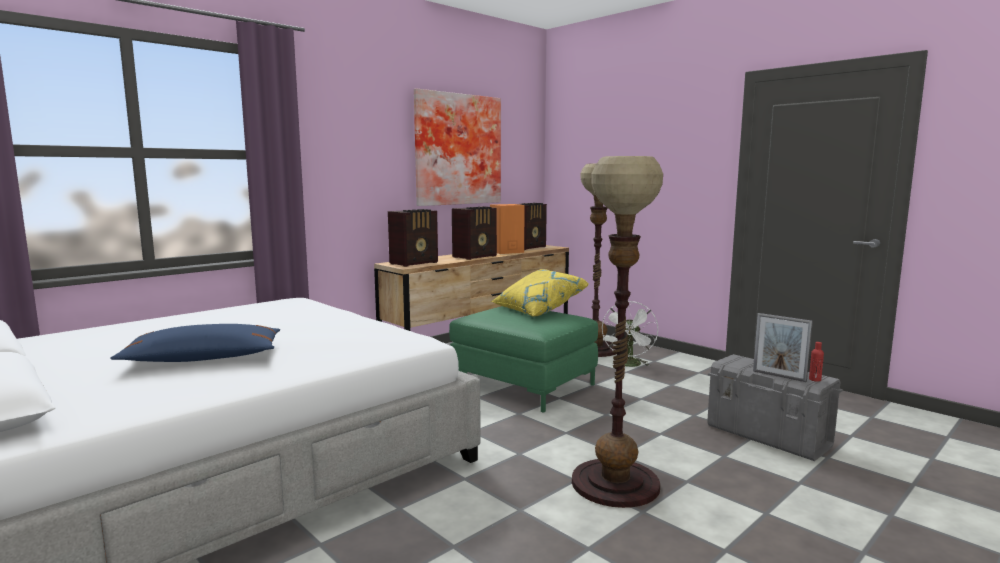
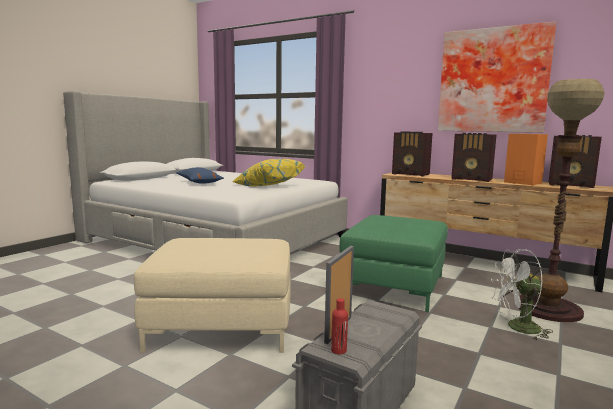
camera: 75 degrees right, 0 degrees up
(537, 310) = (422, 225): yellow pillow -> yellow pillow (268, 186)
(615, 483) = (222, 326): floor lamp -> beige ottoman

